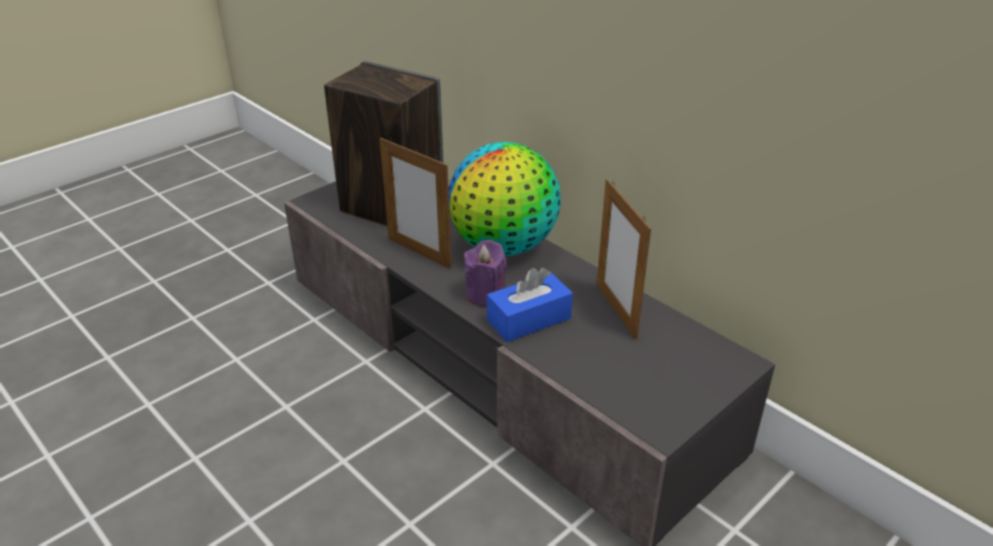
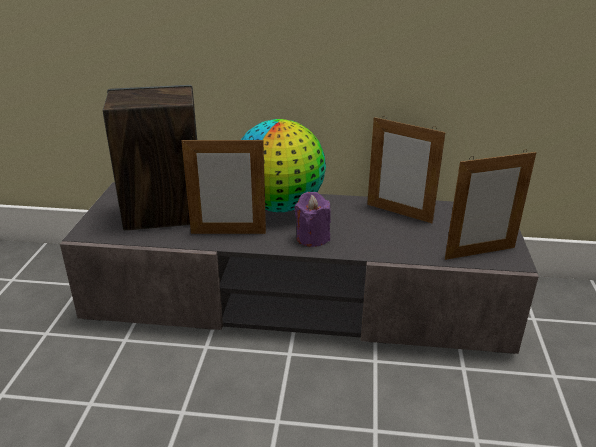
camera: 40 degrees left, 5 degrees down
(529, 319) = (360, 239): blue tissue box -> none
(635, 399) = (480, 253): none -> picture frame

